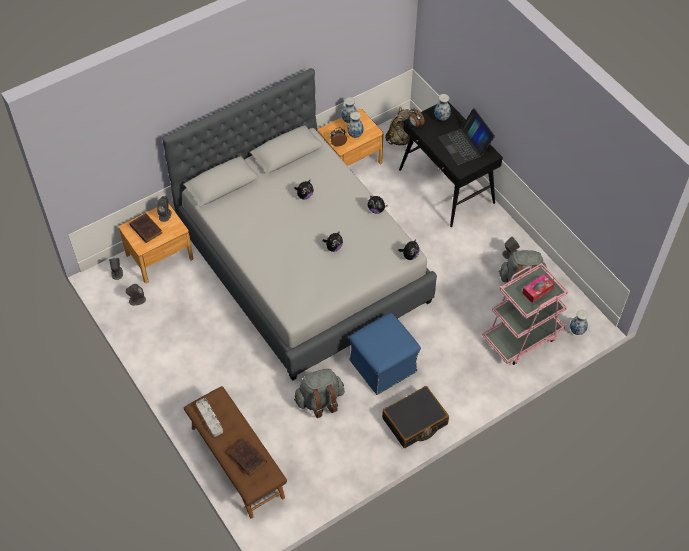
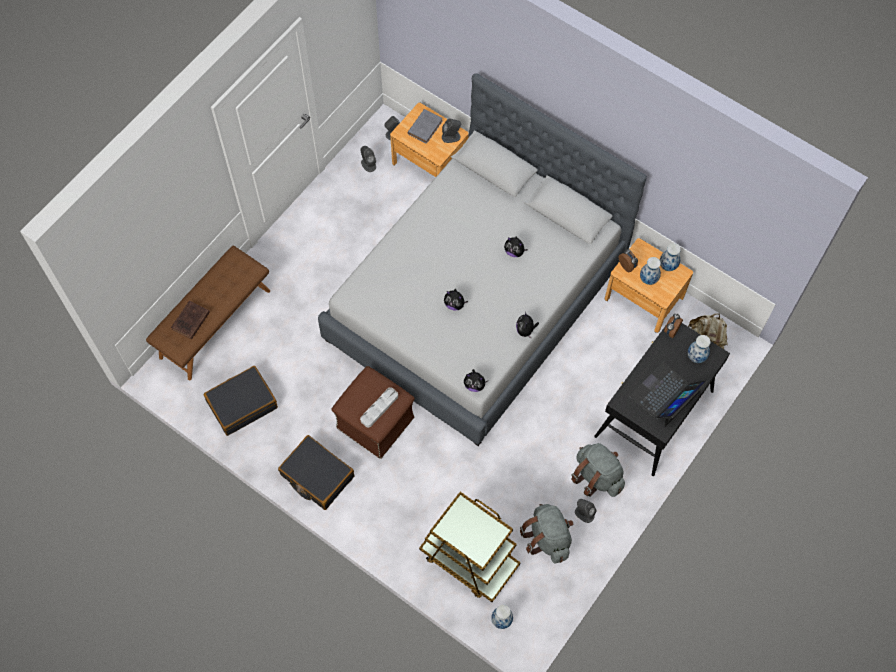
camera: 70 degrees right, 10 degrees up
(145, 229) = (425, 127): brown book -> grey book
(209, 418) = (224, 271): grey tray -> grey tray (379, 408)
(320, 401) = (310, 375): grey backpack -> grey backpack (597, 476)
(325, 461) = (242, 404): none -> black suitcase
(383, 365) = (376, 423): blue ottoman -> brown ottoman
(522, 337) = (469, 559): pink cart -> brown cart
(537, 291) = (474, 535): tissue box -> none

